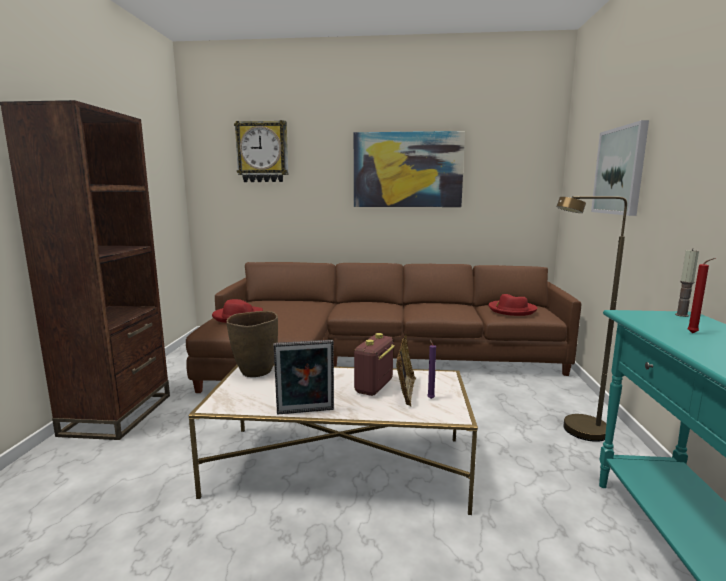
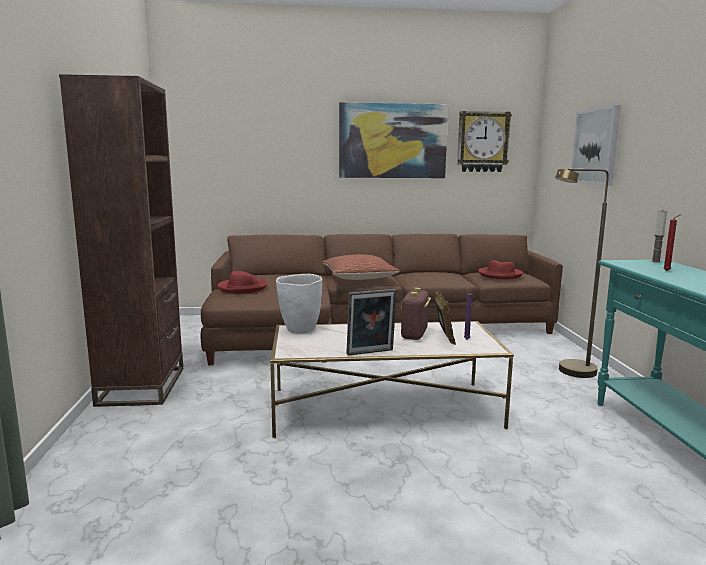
camera: 10 degrees left, 0 degrees up
(255, 372) = (300, 330): brown vase -> white vase
(262, 152) = (243, 120): wall clock -> wall clock (482, 142)
(362, 308) = (359, 278): none -> pillow

